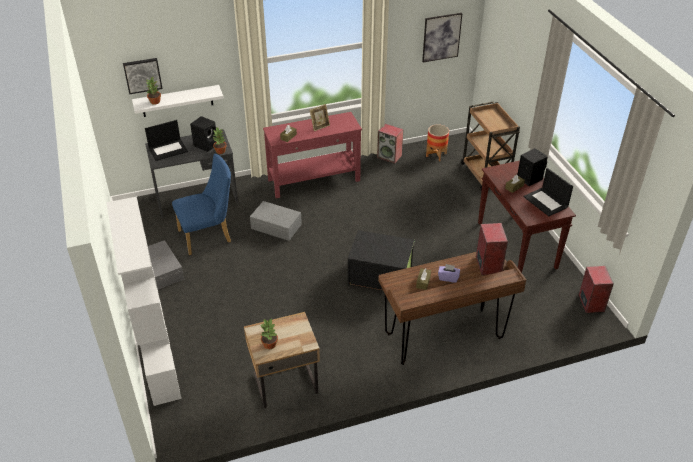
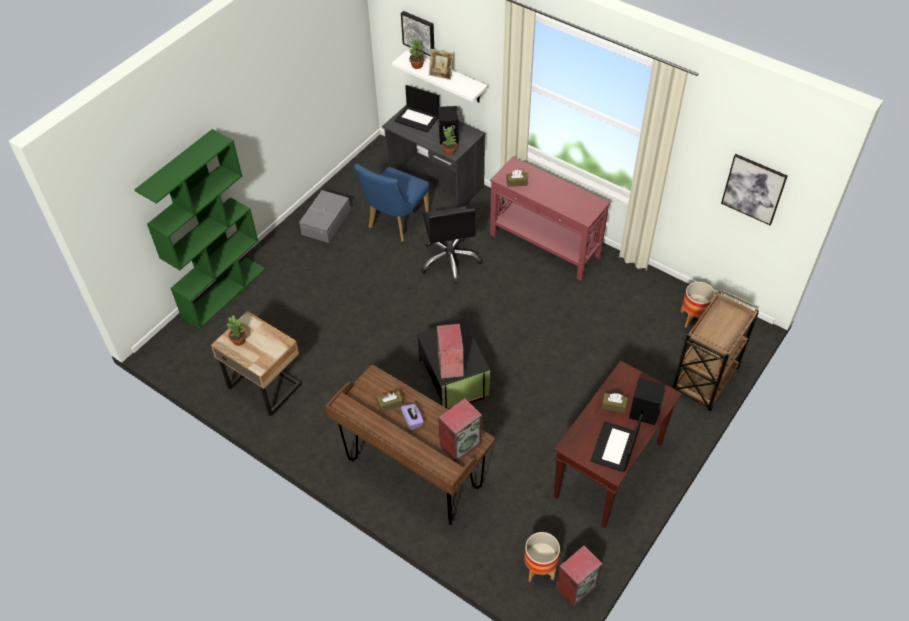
camera: 55 degrees right, 10 degrees up
(159, 364) = (223, 292): white bookcase -> green bookcase
(209, 236) = (395, 223): blue chair -> blue chair turned 90 degrees clockwise
(276, 227) = (450, 260): grey storage box -> black office chair
(320, 126) = (558, 194): picture frame -> picture frame (441, 75)
(390, 156) = (647, 281): speaker -> speaker (451, 365)
(566, 312) = (540, 569): none -> planter

